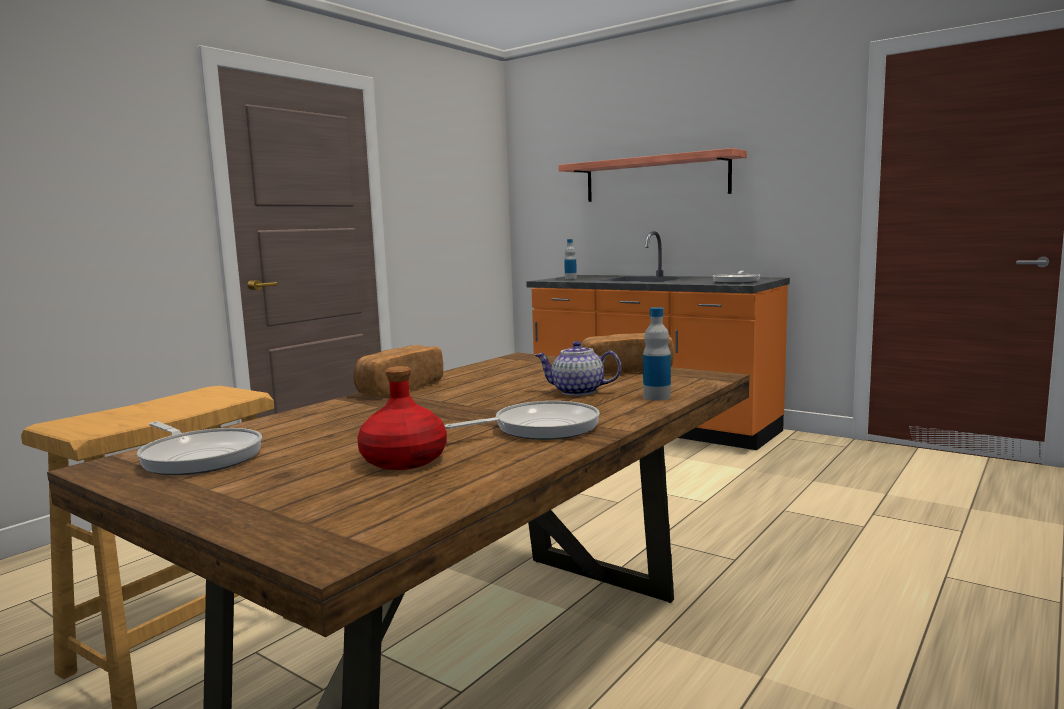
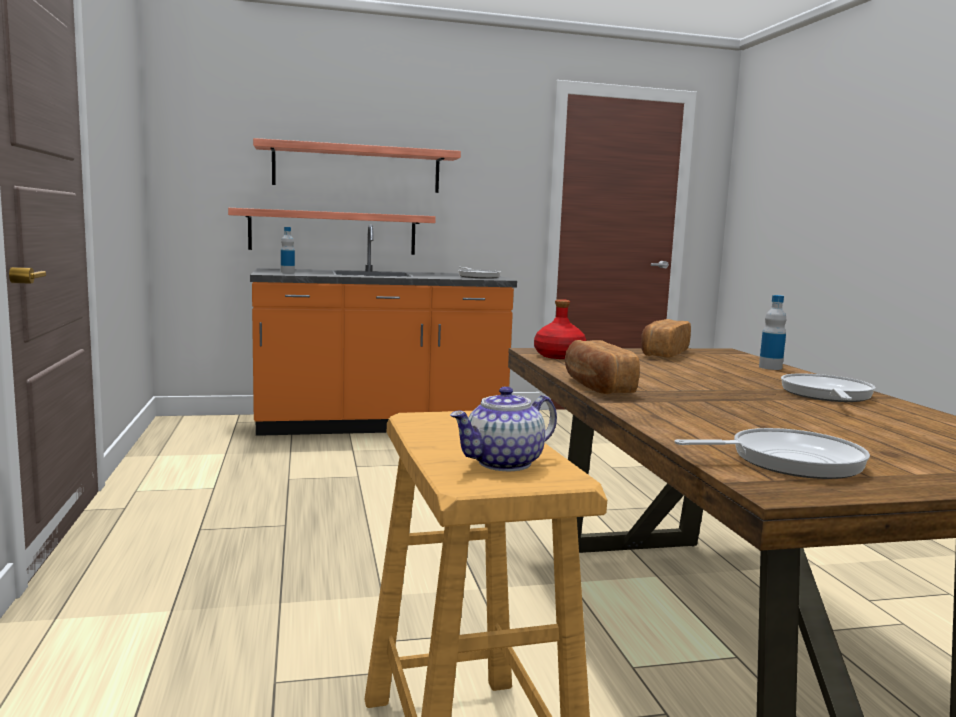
camera: 50 degrees left, 0 degrees up
(403, 460) = (883, 427): red bottle -> red bottle (558, 356)
(577, 391) = (717, 370): teapot -> teapot (504, 463)
(636, 240) = (333, 232): none -> shelf

